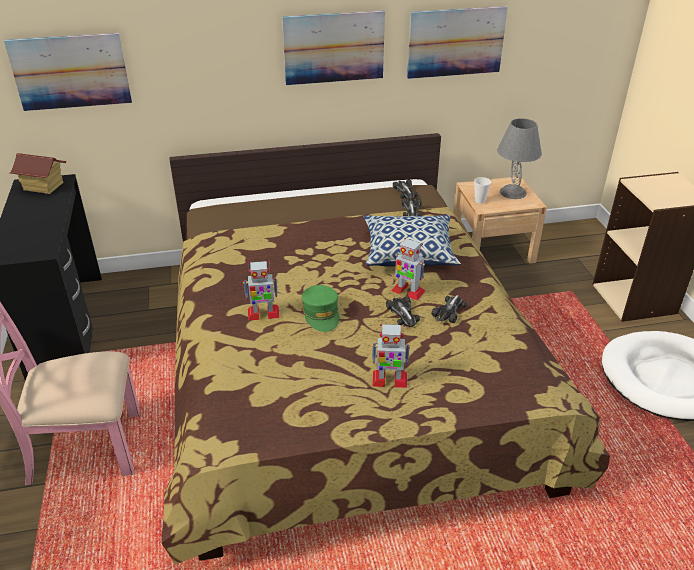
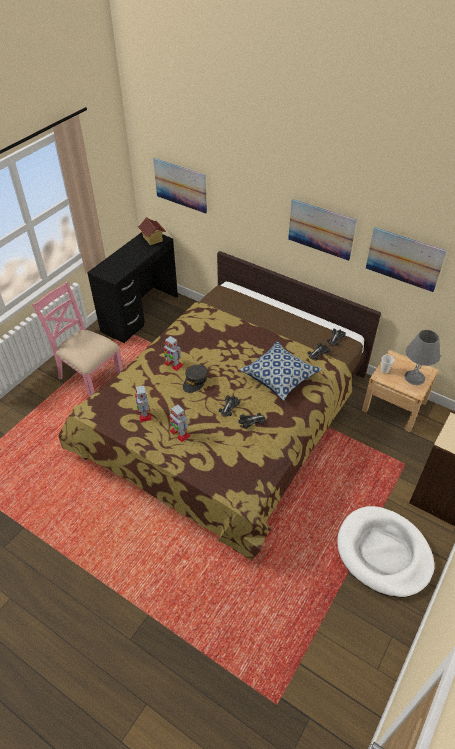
camera: 45 degrees right, 10 degrees up
(321, 314) = (195, 382): green cap -> grey cap
(407, 291) = (248, 397): toy robot -> toy robot (144, 413)

